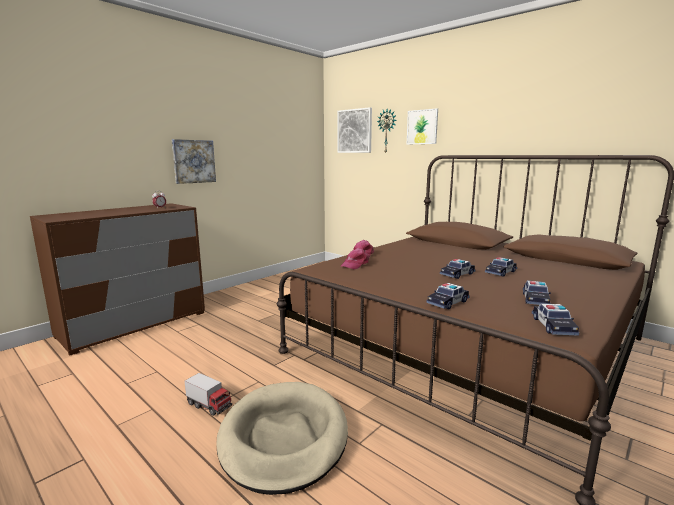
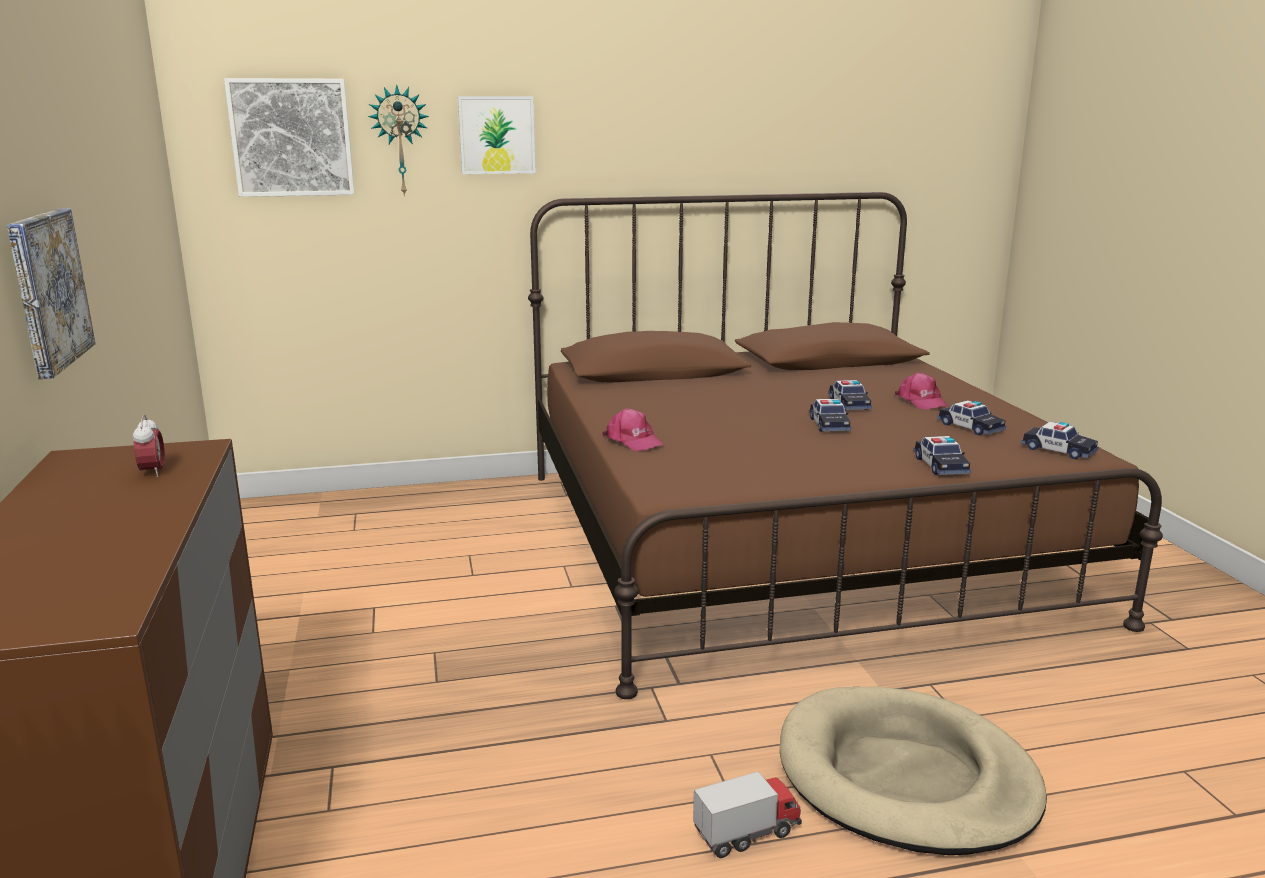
camera: 55 degrees left, 5 degrees up
(355, 264) = (687, 460): pink cap -> pink cap (921, 401)

